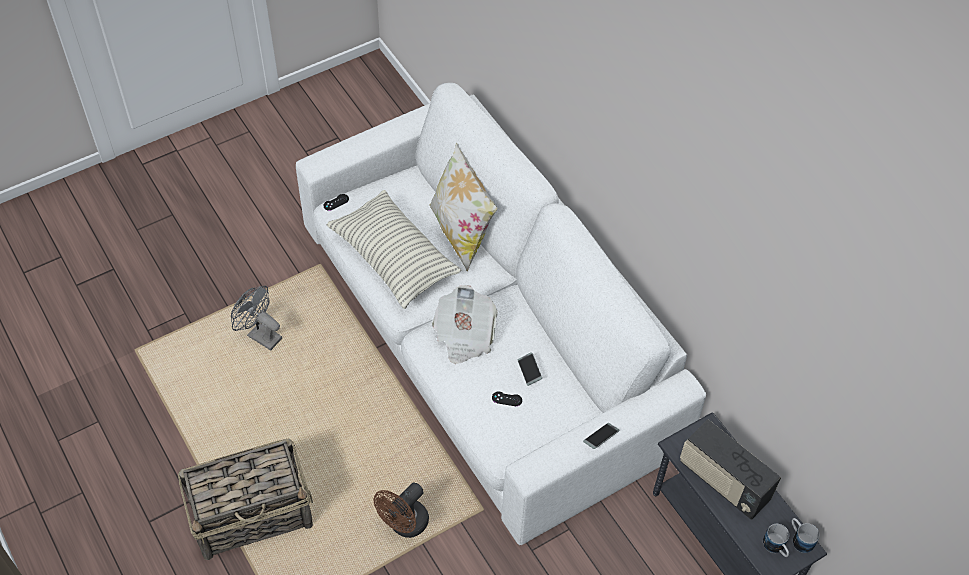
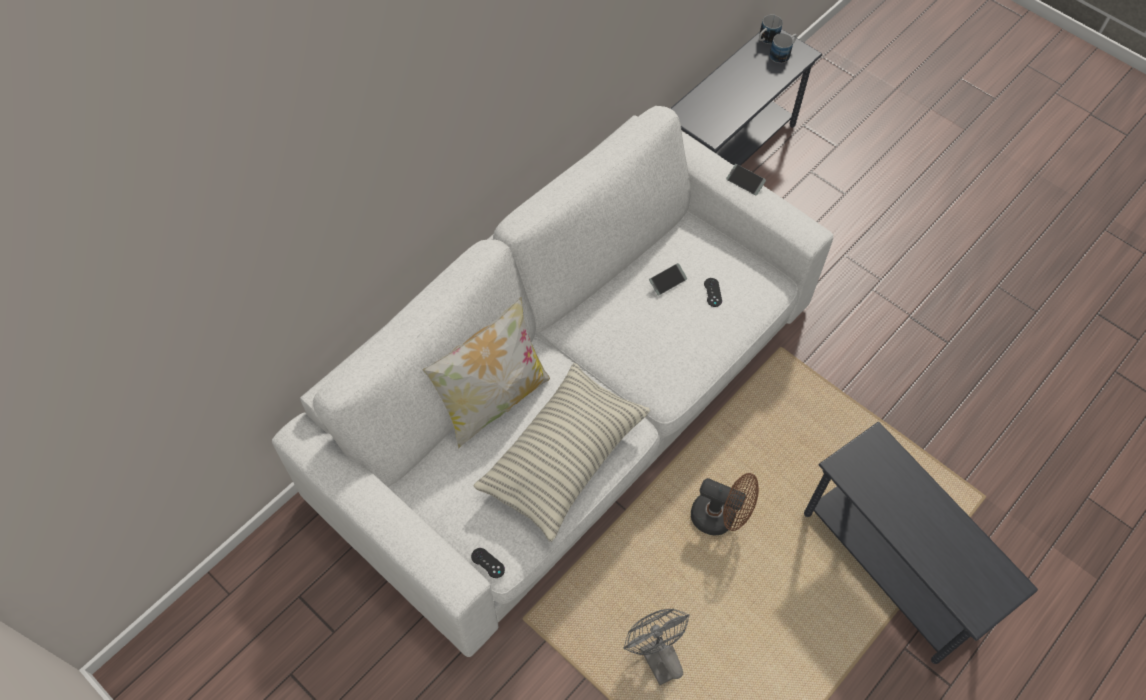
camera: 105 degrees left, 5 degrees up
(253, 514) = (888, 570): basket -> grey side table
(260, 335) = (655, 655): grey fan -> grey fan turned 135 degrees clockwise
(404, 525) = (830, 414): brown fan -> brown fan (720, 517)
(464, 335) = (648, 352): newspaper -> none
(723, 482) = (736, 96): radio -> none

